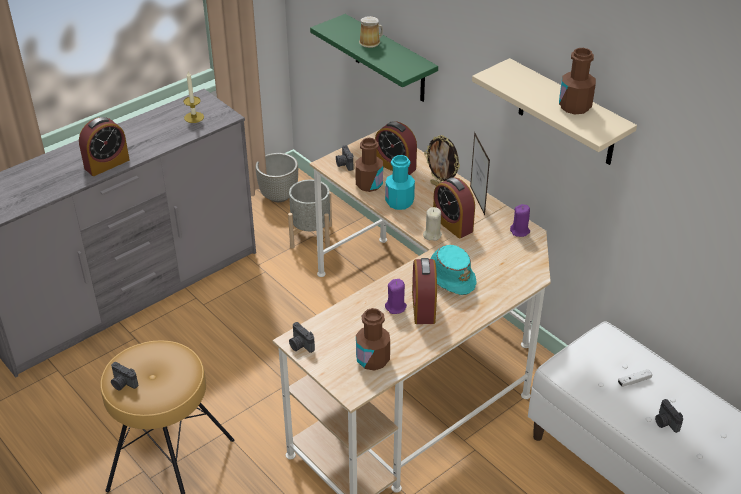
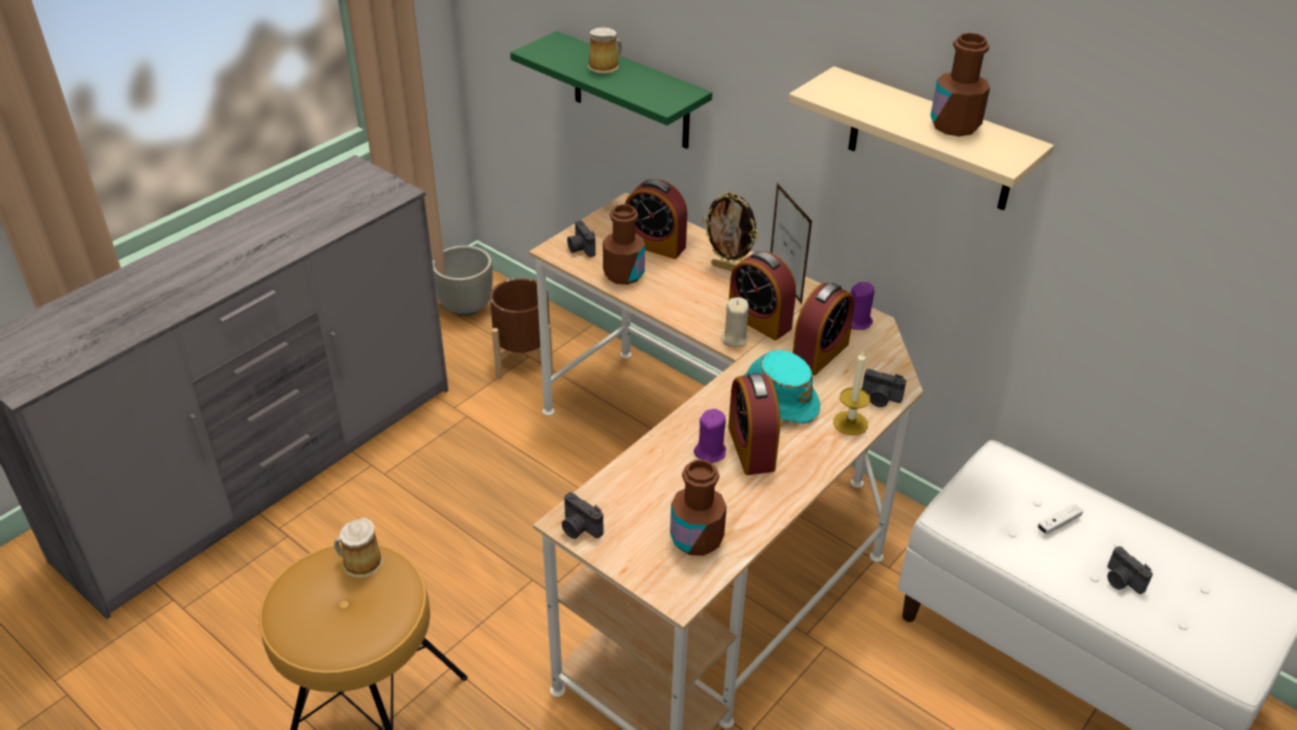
camera: 10 degrees left, 0 degrees up
(107, 164) = (224, 275): alarm clock -> alarm clock (820, 354)
(123, 384) = (298, 622): camera -> camera (880, 399)
(166, 353) = (360, 563): none -> mug
(194, 117) = (348, 197): candle -> candle (850, 423)
(311, 236) = (522, 359): grey planter -> brown planter
(399, 202) = (674, 296): turquoise bottle -> none

